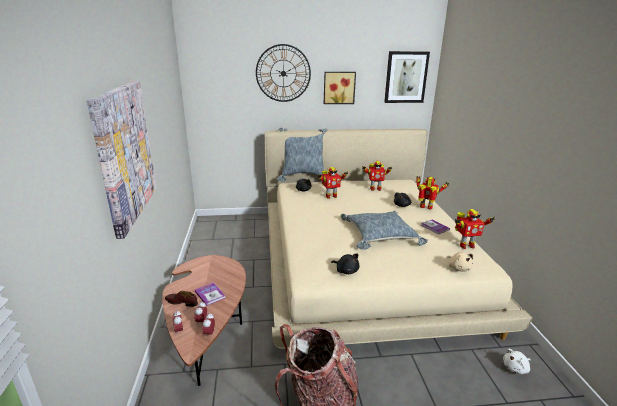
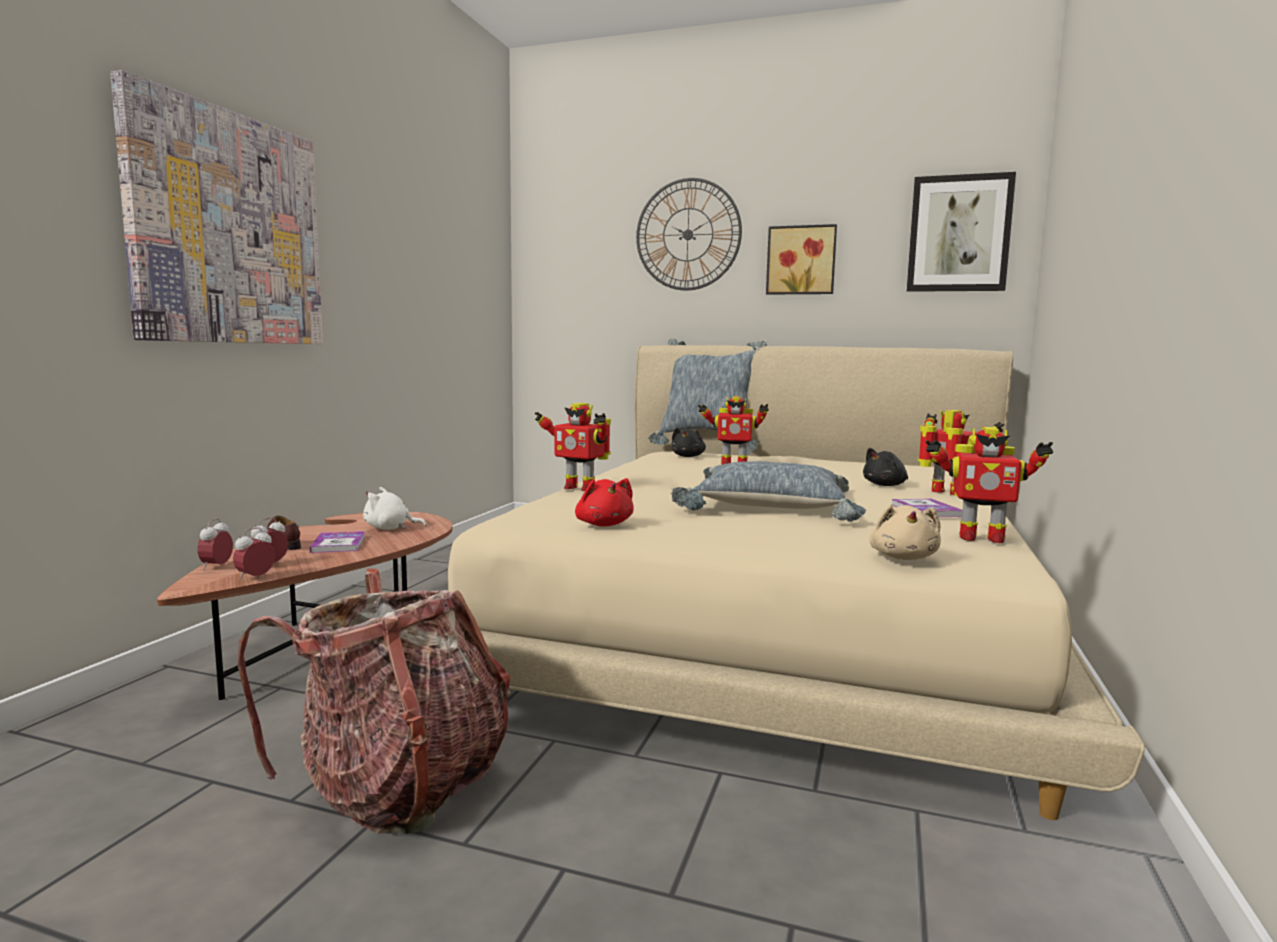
camera: 25 degrees right, 15 degrees down
(346, 271) = (603, 524): black plush toy -> red plush toy
(375, 189) = (852, 467): toy robot -> toy robot (579, 488)
(516, 368) = (1038, 890): white plush toy -> white plush toy (390, 528)

